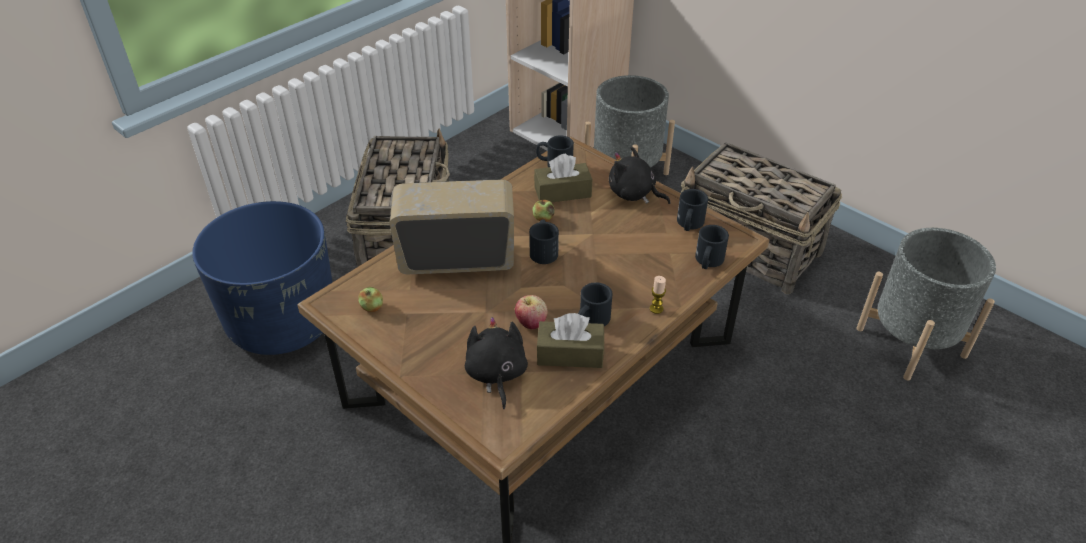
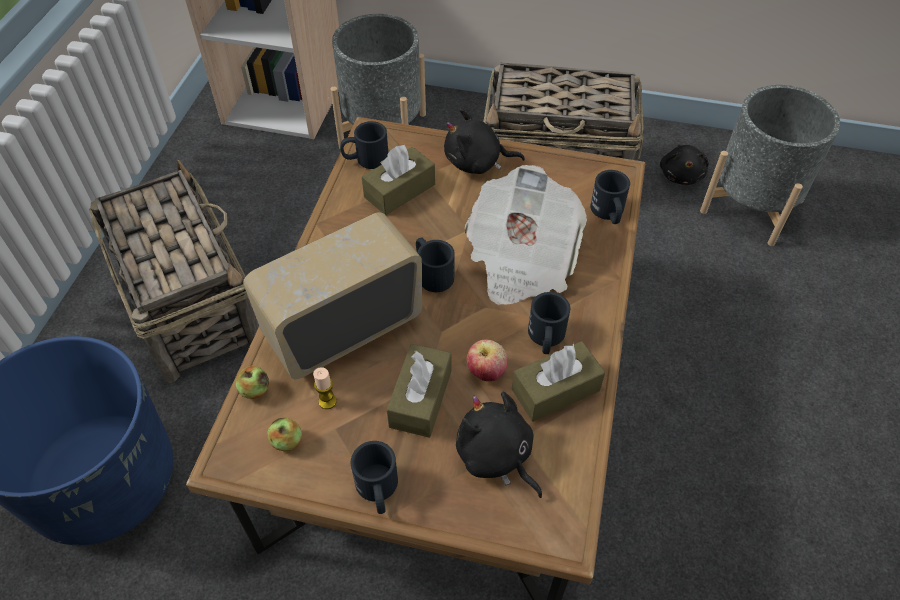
camera: 30 degrees left, 10 degrees up
(474, 320) = (420, 398): none -> brown tissue box
(543, 218) = (402, 232): apple -> apple (255, 390)
(614, 266) = (521, 259): none -> newspaper
(656, 309) = (600, 292): candle -> candle (327, 401)
(689, 224) = (559, 177): black mug -> black mug (378, 490)
(860, 294) = (681, 174): none -> black plush toy

